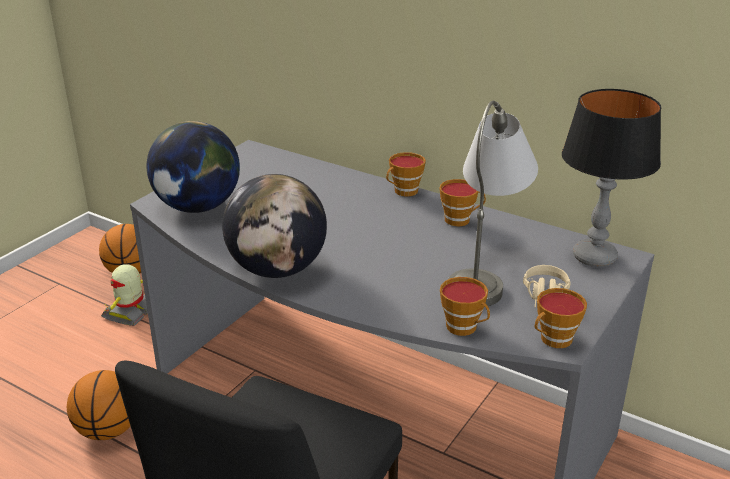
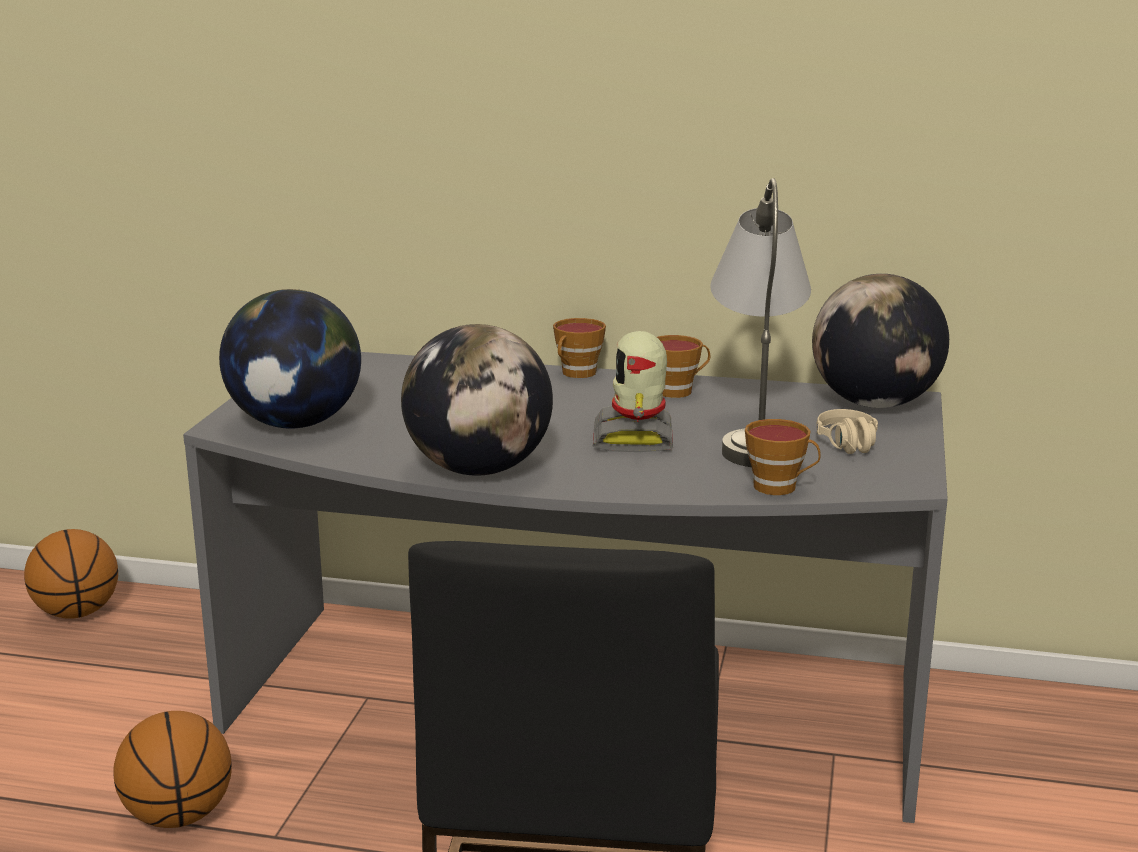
camera: 20 degrees left, 10 degrees down
(130, 313) = (114, 664): toy robot -> toy robot (636, 438)
(553, 340) = (896, 482): cup -> none
(594, 257) = (874, 403): table lamp -> globe

